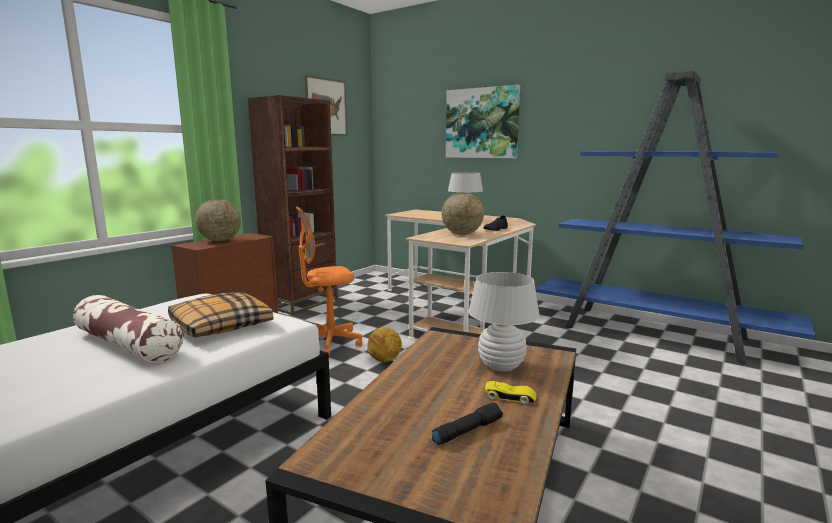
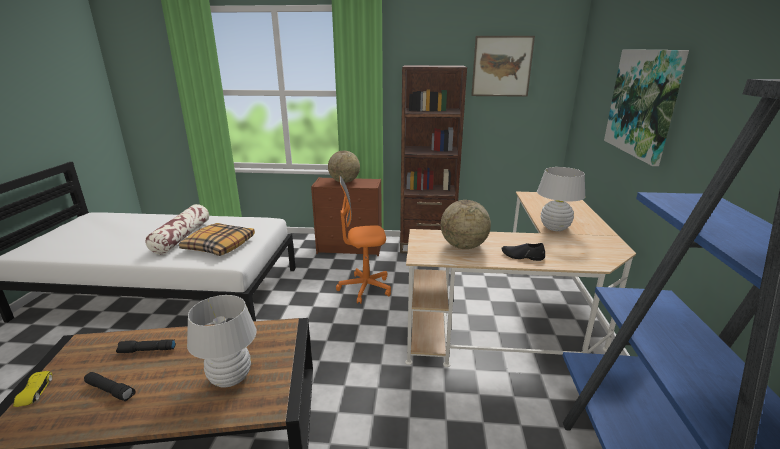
camera: 60 degrees right, 10 degrees up
(329, 343) = (365, 288): orange office chair -> orange office chair turned 45 degrees counterclockwise
(385, 360) = (356, 324): football -> none
(401, 407) = (147, 350): none -> black flashlight
(510, 396) = (168, 398): yellow toy car -> yellow toy car (34, 391)

